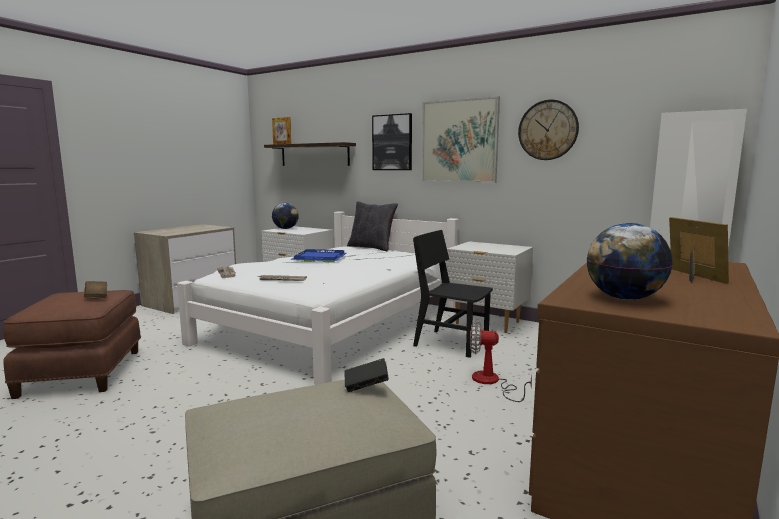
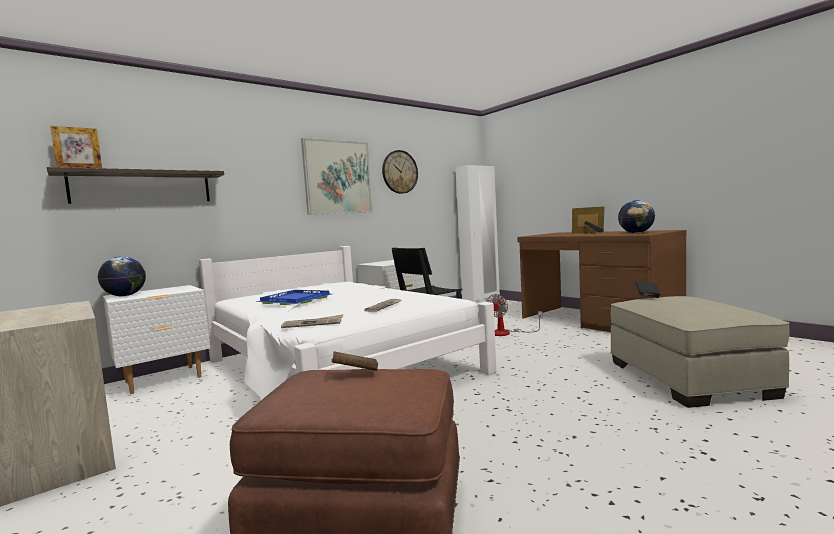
camera: 70 degrees left, 5 degrees down
(371, 247) = (264, 292): black pillow -> none
(392, 142) = (268, 175): picture -> none

